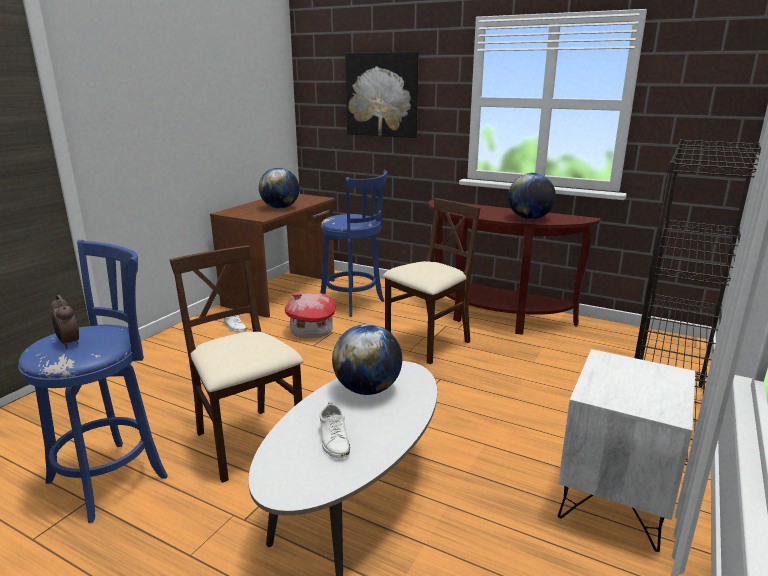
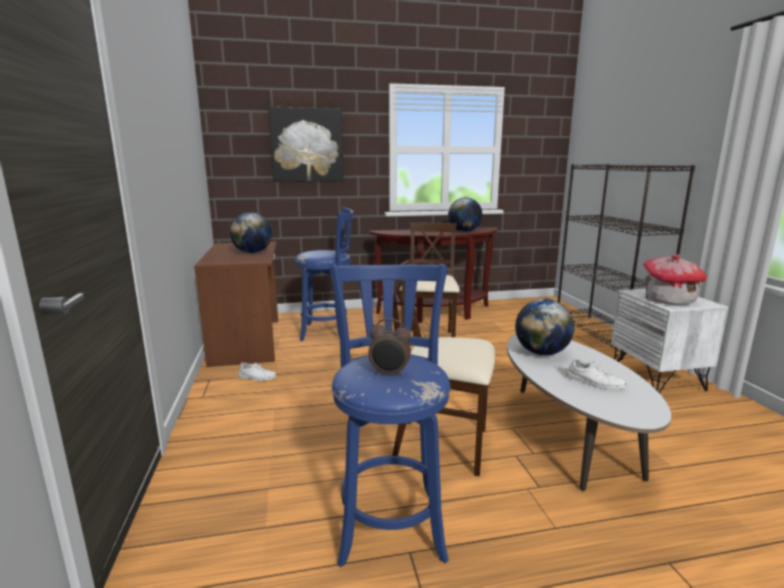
camera: 40 degrees left, 5 degrees down
(311, 332) = (333, 359): toy house -> toy house (669, 300)

